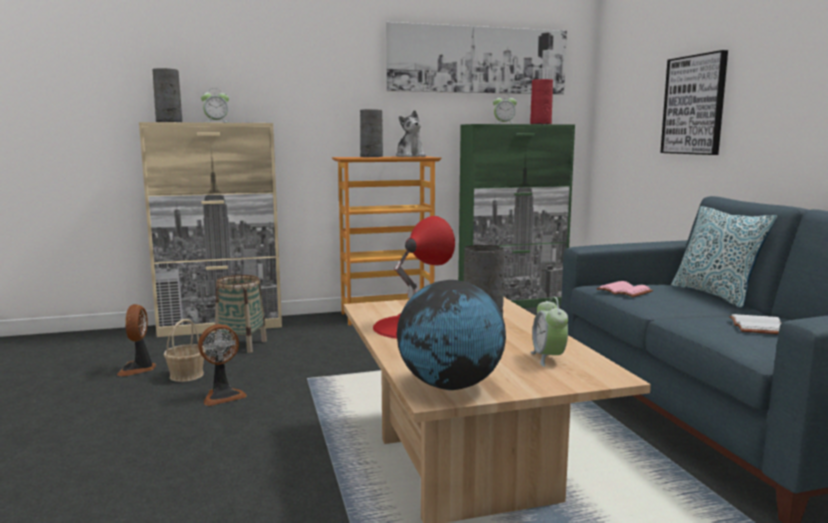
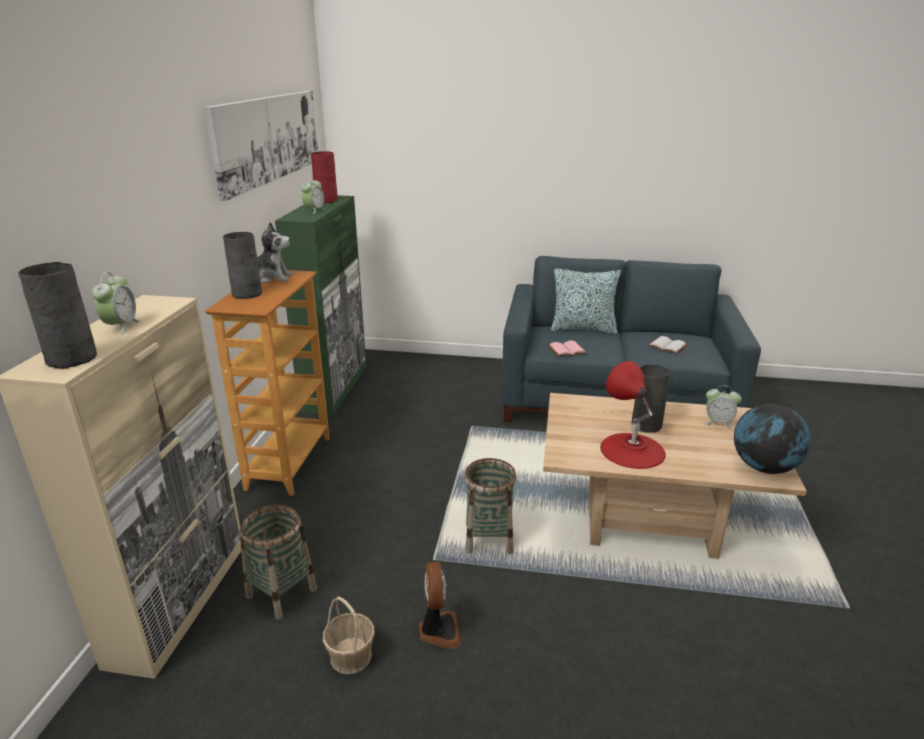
camera: 65 degrees left, 15 degrees up
(138, 369) = (287, 706): fan -> none
(353, 393) = (488, 538): none -> basket
(694, 105) = (478, 177): picture -> none

